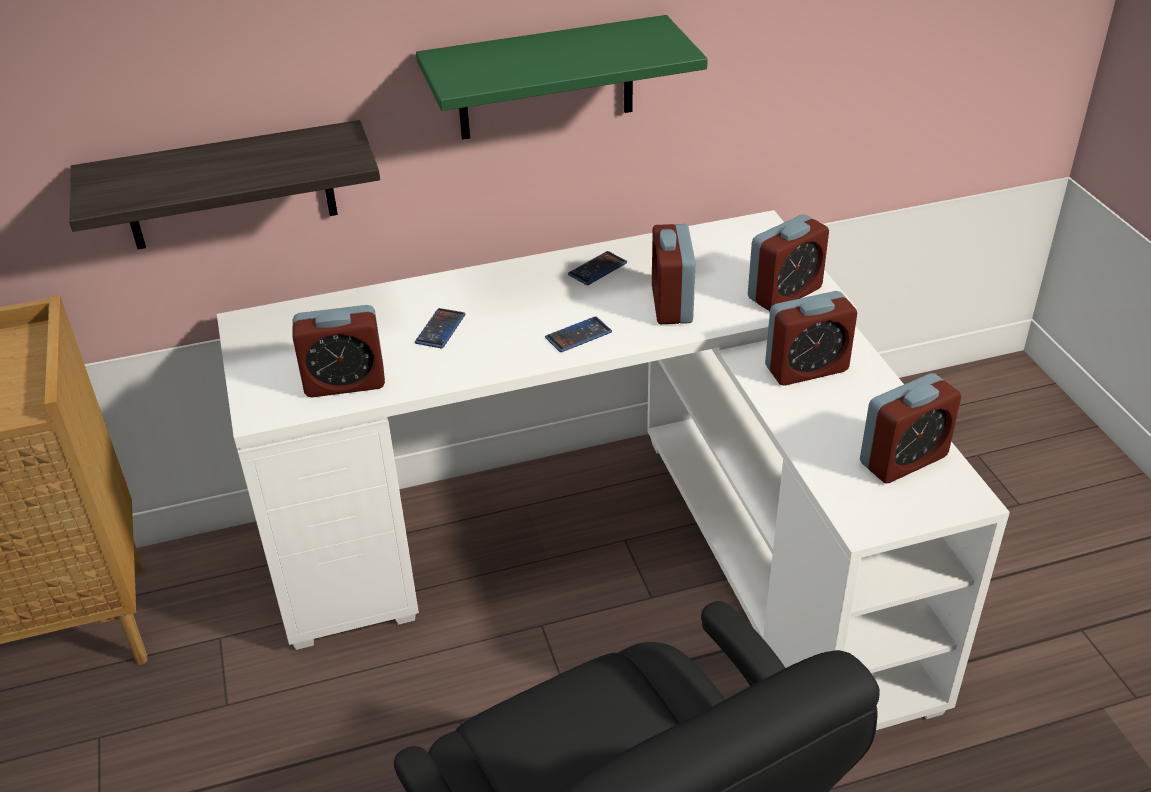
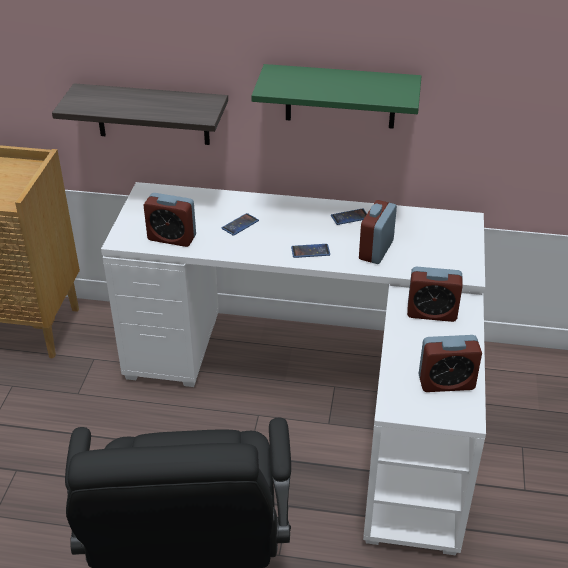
camera: 25 degrees right, 0 degrees up
(784, 293) = (447, 264): alarm clock -> none

